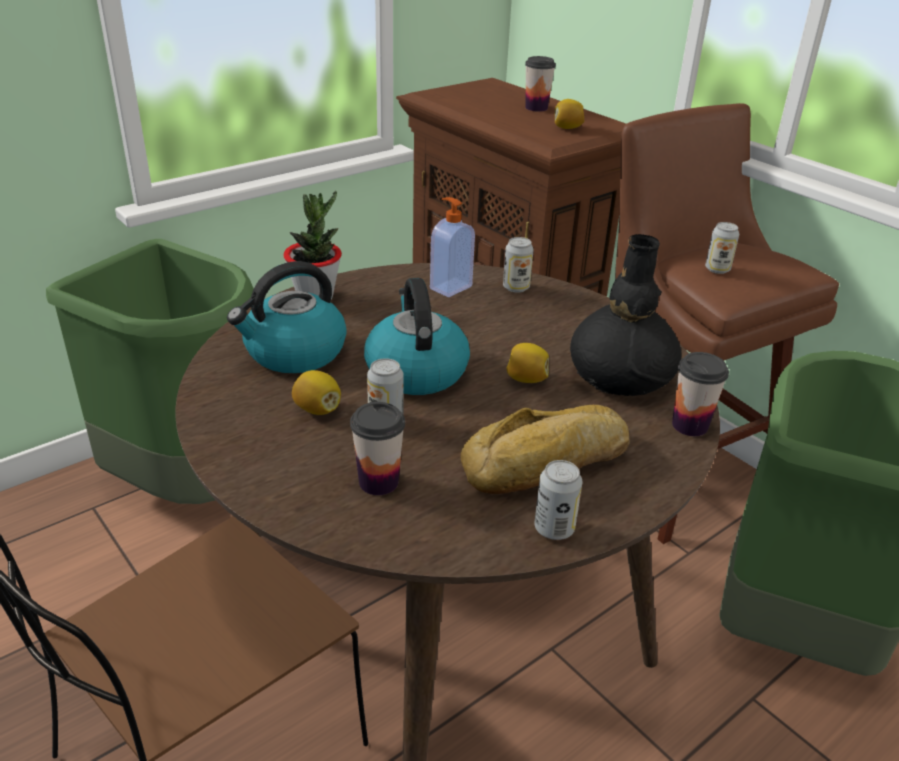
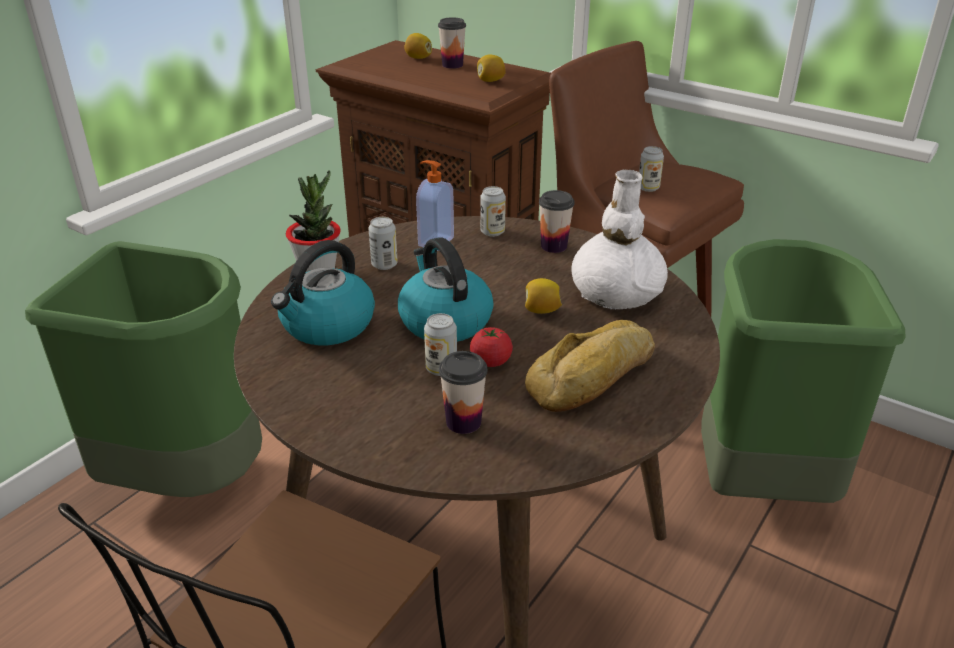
camera: 15 degrees left, 0 degrees up
(317, 409) = (376, 371): lemon -> lemon (418, 58)
(442, 423) = (491, 361): none -> tomato
(554, 528) = (625, 428): can -> can (384, 265)
(620, 376) = (616, 293): black vase -> white vase
(690, 425) = (689, 323): cup -> cup (554, 246)

